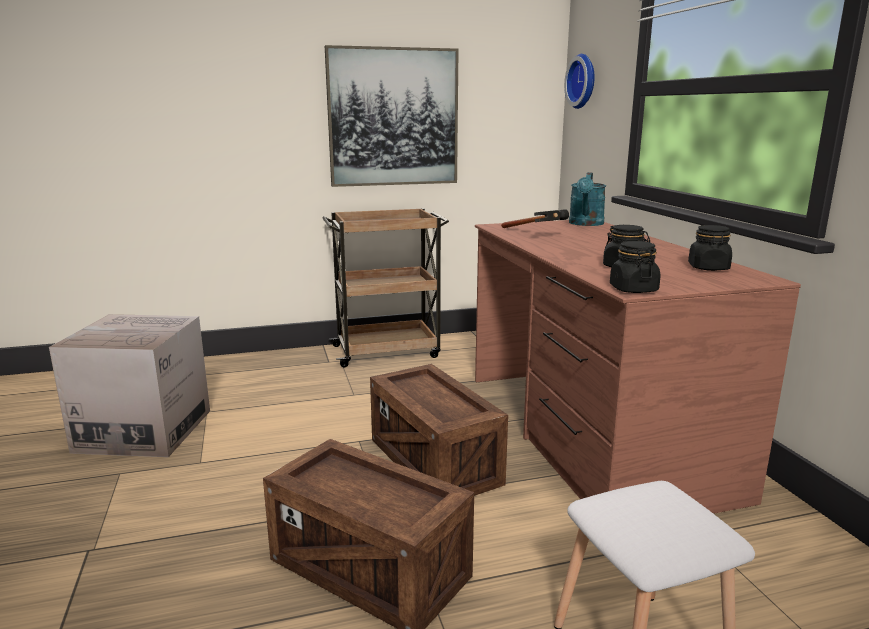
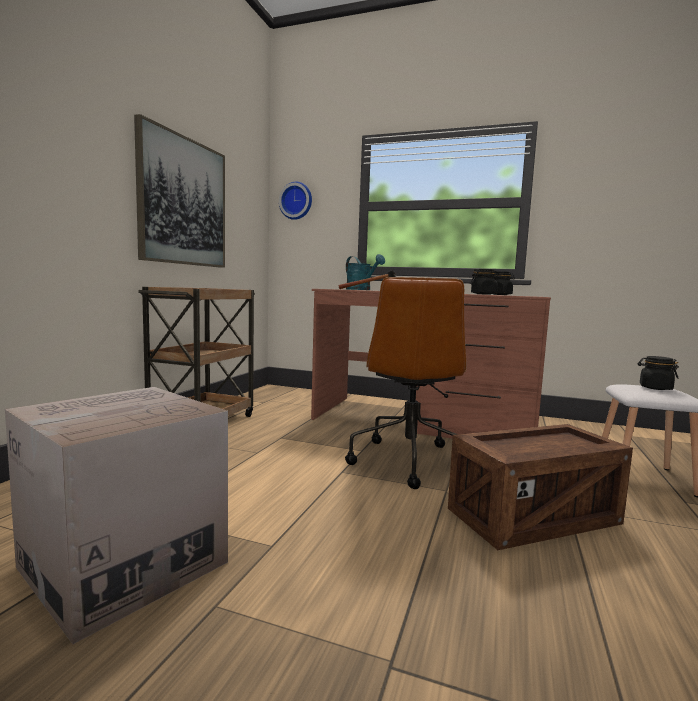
camera: 55 degrees left, 10 degrees down
(434, 462) = (409, 461): crate -> brown office chair
(633, 289) = (533, 296): black jar -> black jar (655, 388)

